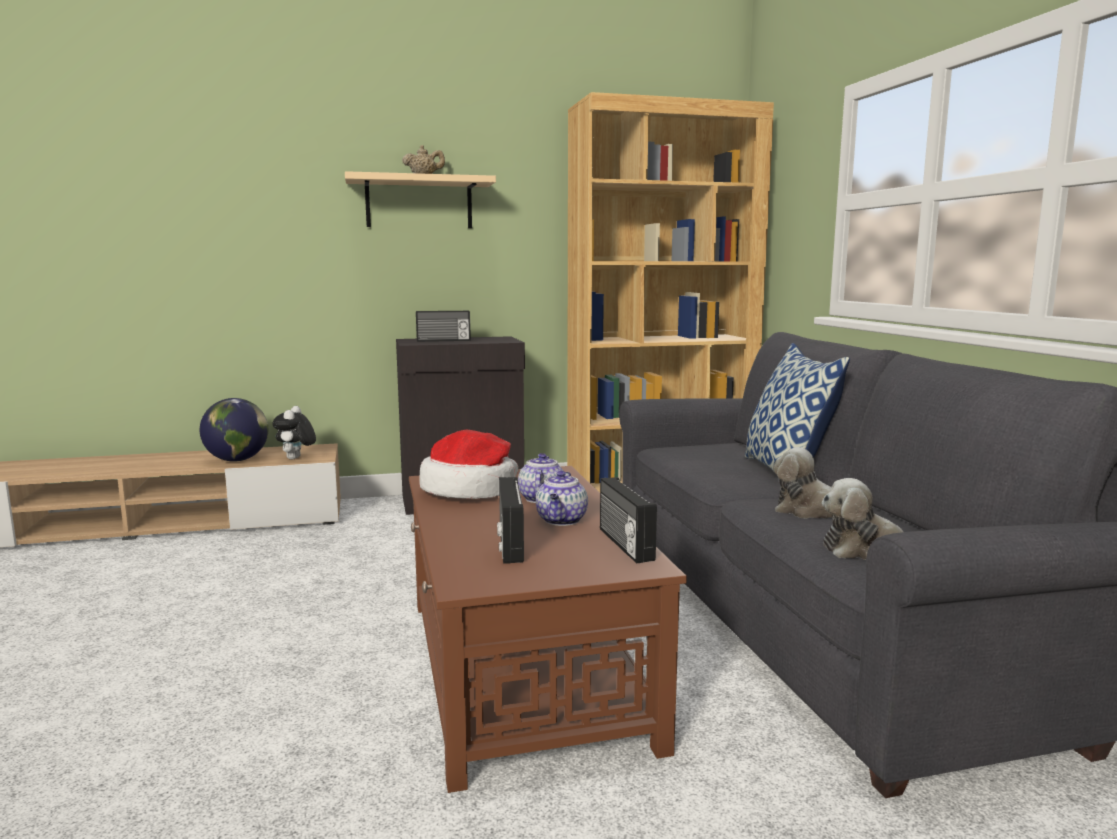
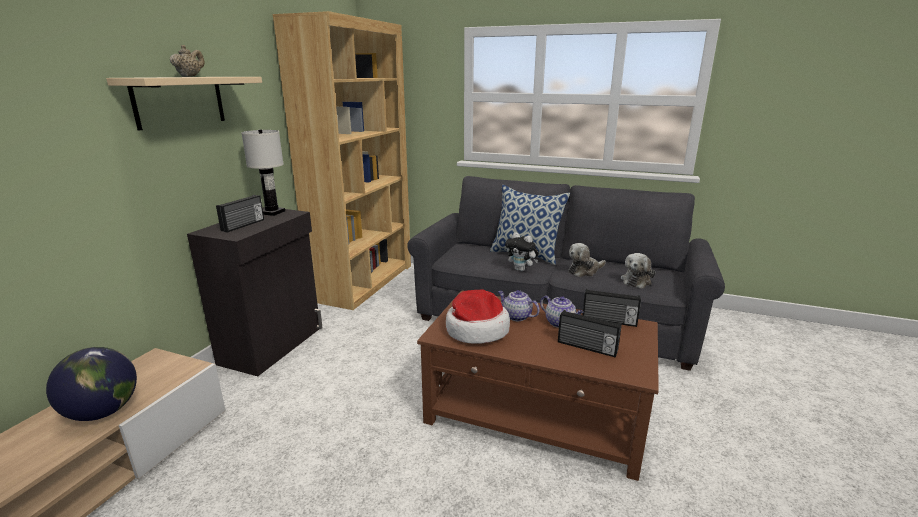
camera: 55 degrees left, 10 degrees up
(296, 459) = (166, 379): plush toy -> plush toy (521, 270)
(496, 338) = (271, 212): none -> white table lamp

